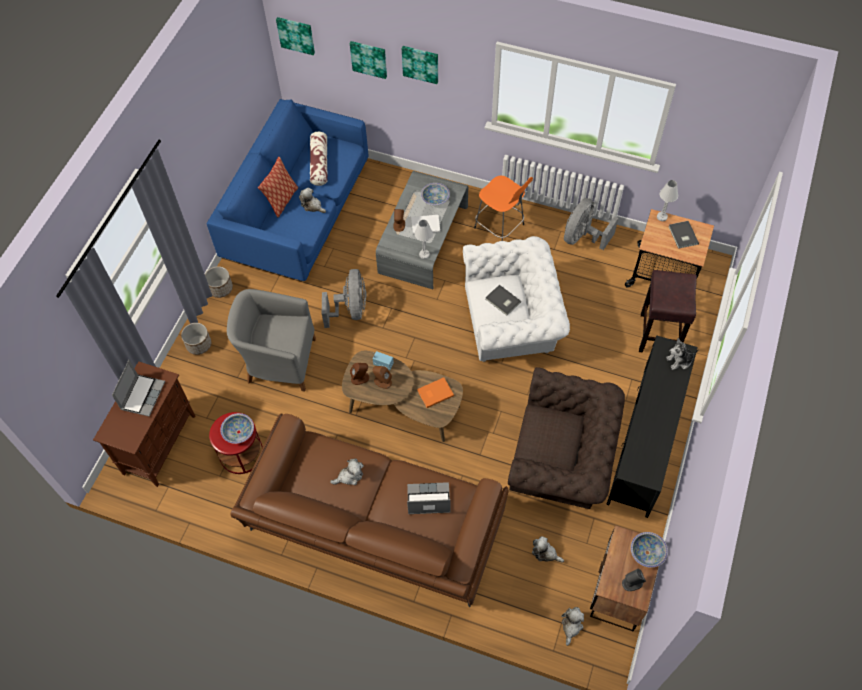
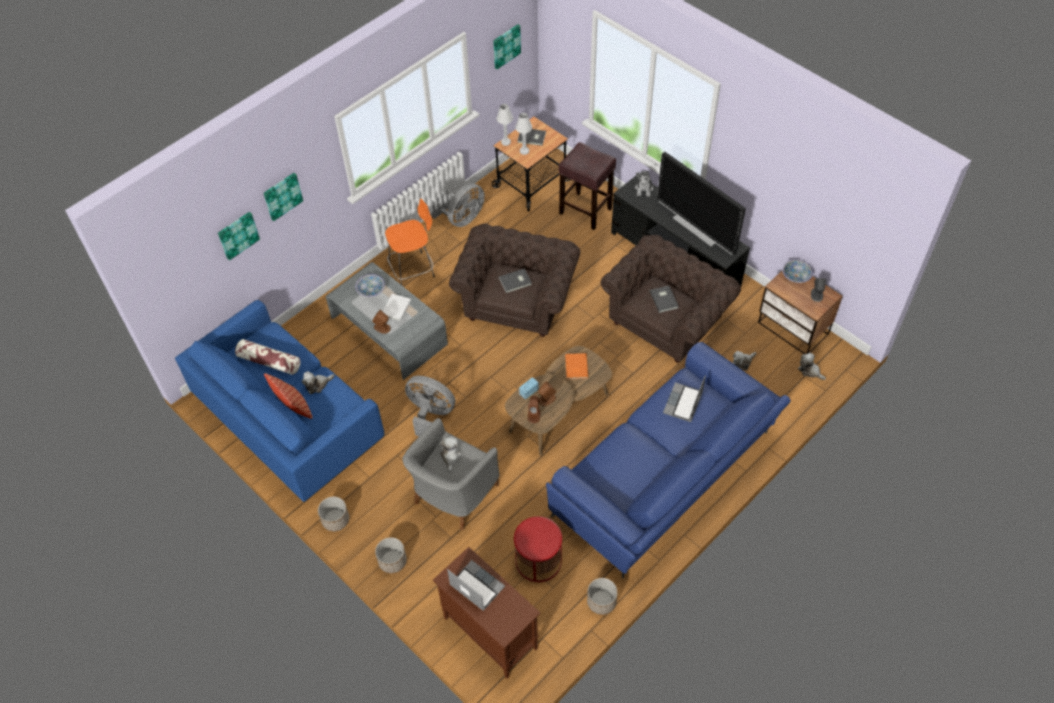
camera: 65 degrees left, 5 degrees down
(220, 521) = (601, 602): none -> planter
(238, 432) = (540, 531): bowl -> none
(296, 35) = (165, 276): picture -> picture (506, 46)
(349, 476) = (633, 454): plush toy -> plush toy (450, 456)
(373, 527) = (664, 477): brown sofa -> blue sofa
(424, 254) = (428, 321): white table lamp -> white table lamp (524, 151)
(512, 323) = (517, 300): white armchair -> brown armchair
(553, 437) = (664, 299): none -> grey book
(582, 237) = (461, 219): grey fan -> grey fan turned 105 degrees counterclockwise
(656, 430) = (697, 228): none -> television

